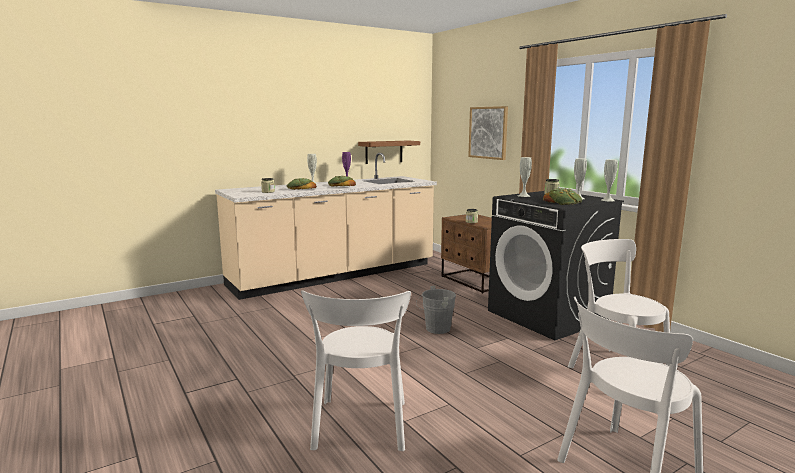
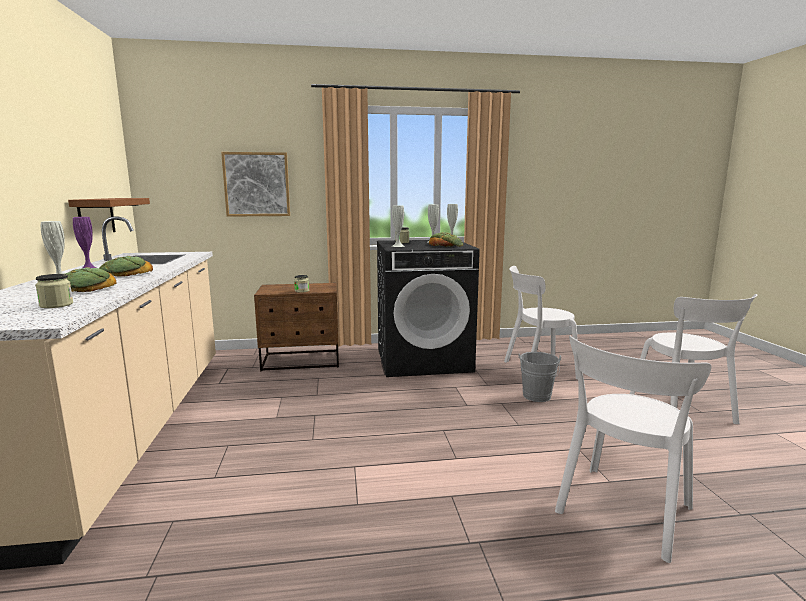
camera: 65 degrees left, 0 degrees up
(360, 427) = (622, 512): white chair -> white chair turned 105 degrees clockwise
(435, 329) = (405, 412): grey bucket -> grey bucket (537, 397)

